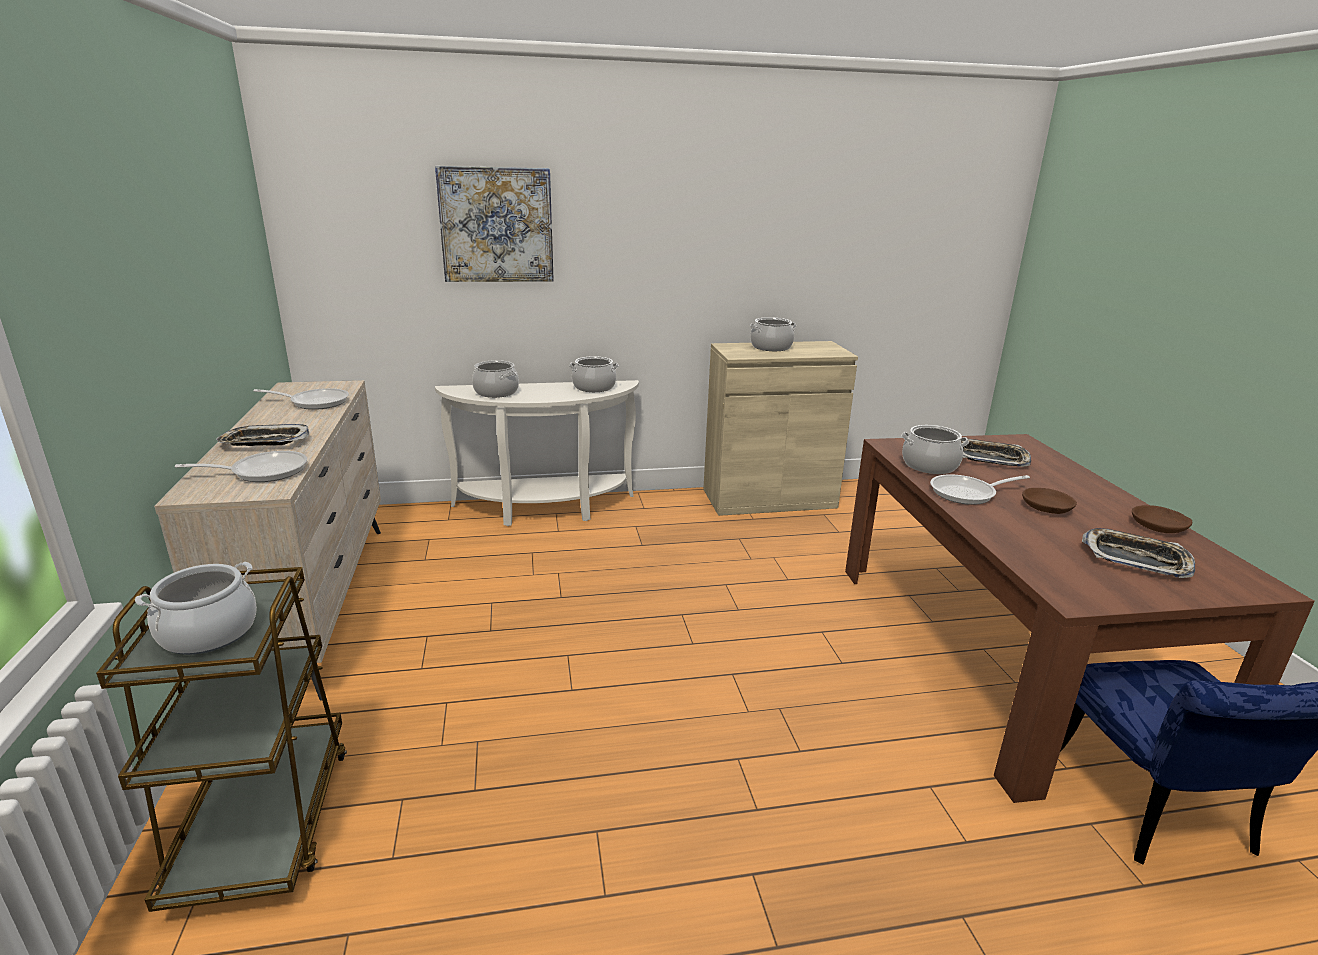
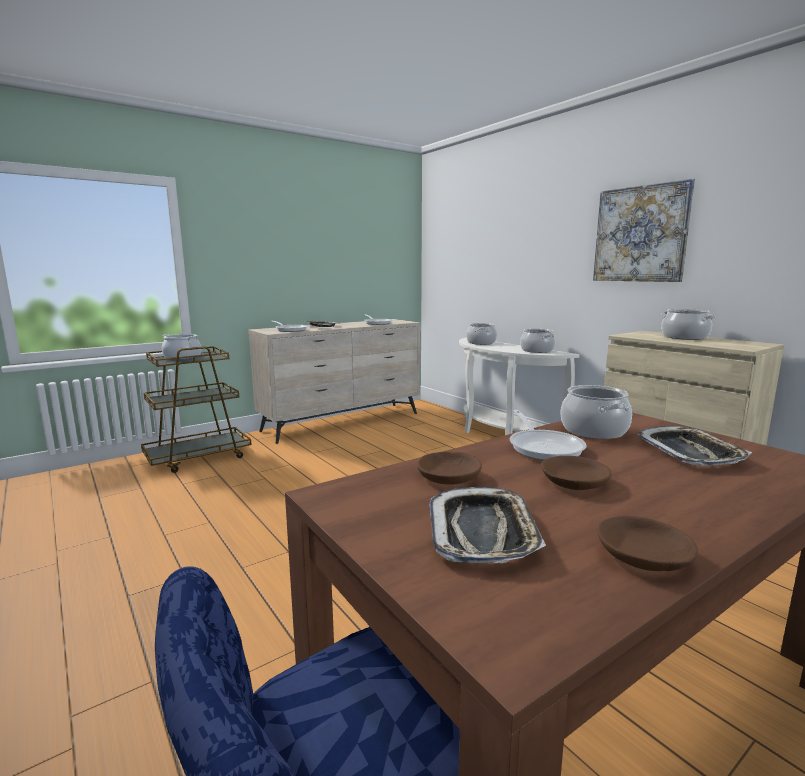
camera: 65 degrees right, 10 degrees down
(496, 225) = (509, 235): picture -> picture (640, 234)
(968, 493) = (544, 447): frying pan -> frying pan turned 150 degrees counterclockwise
(1033, 544) = (449, 477): none -> brown bowl

